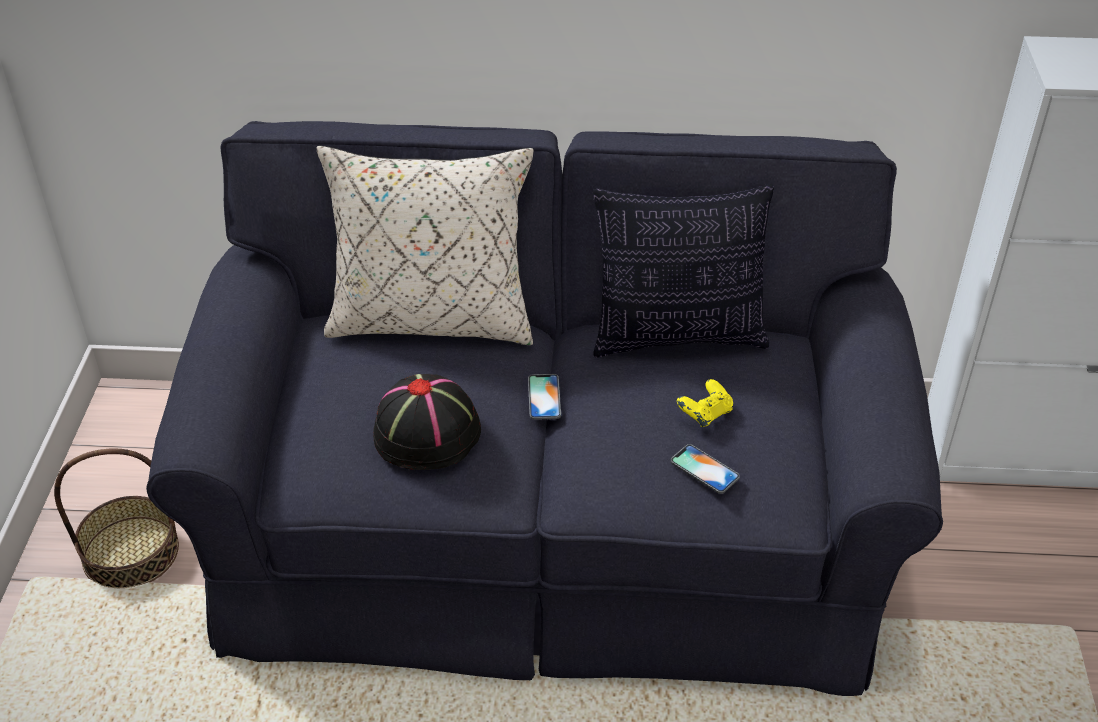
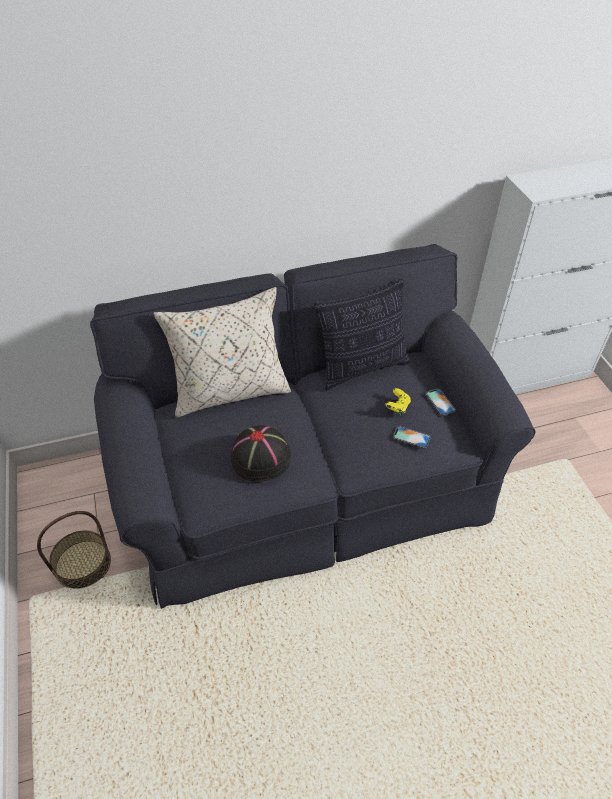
camera: 20 degrees left, 5 degrees up
(544, 397) = (311, 420): phone -> phone (440, 402)

